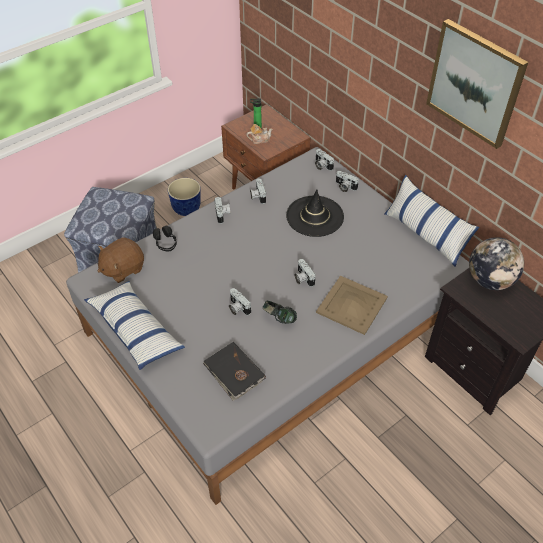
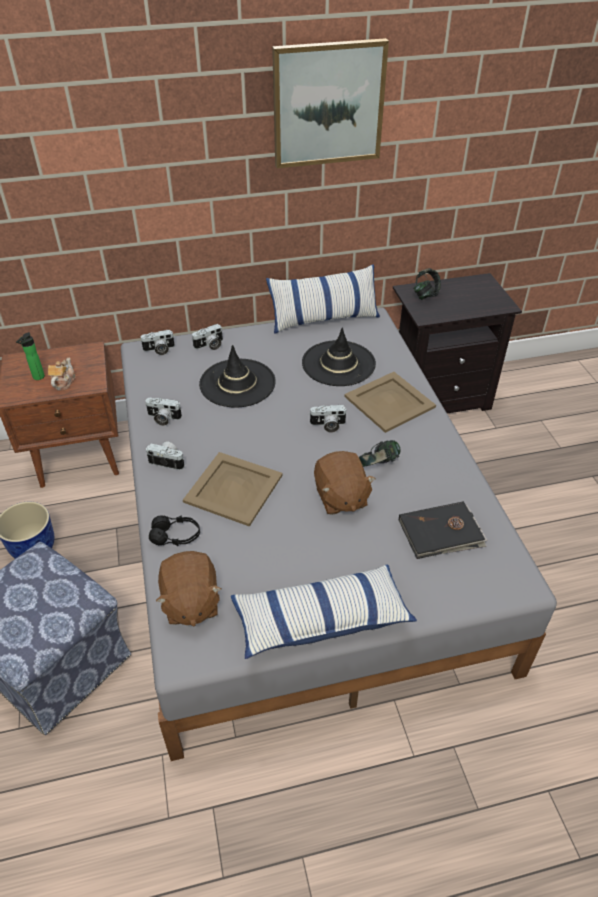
camera: 65 degrees left, 5 degrees down
(216, 253) = (234, 489): none -> beige tray
(237, 308) = (340, 497): camera -> brown plush toy
(375, 261) = (338, 363): none -> black hat
(490, 280) = (425, 295): globe -> headphones

